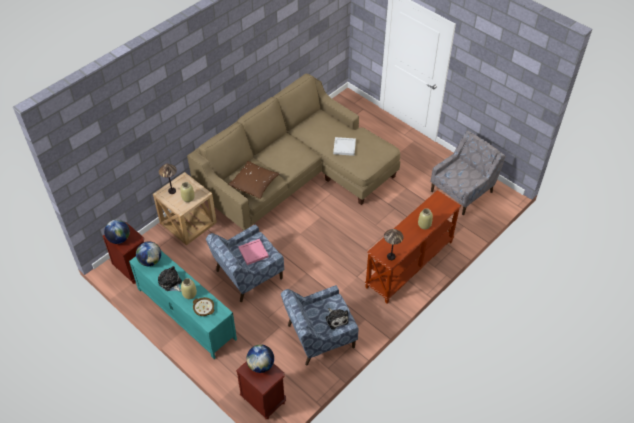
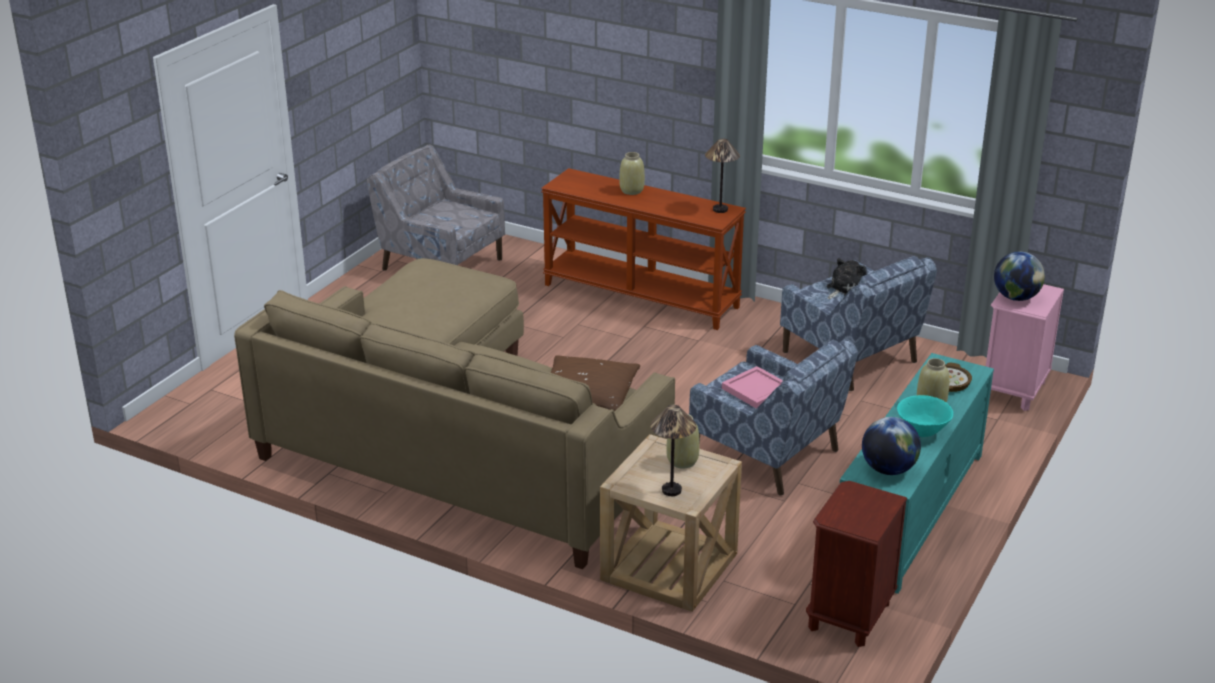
camera: 105 degrees left, 20 degrees down
(119, 239) = (870, 513): globe -> none
(170, 283) = (922, 432): plush toy -> turquoise bowl
(264, 400) = (1013, 391): brown nightstand -> pink nightstand
(344, 147) = (438, 304): white tray -> none

